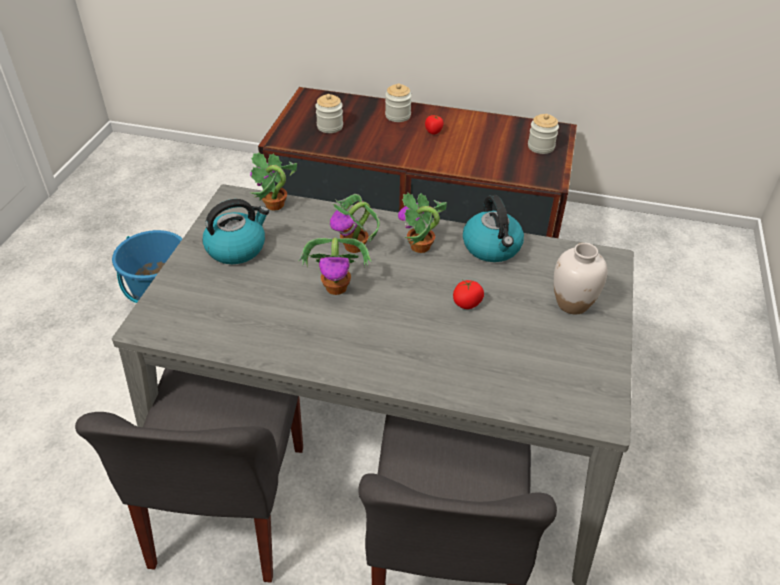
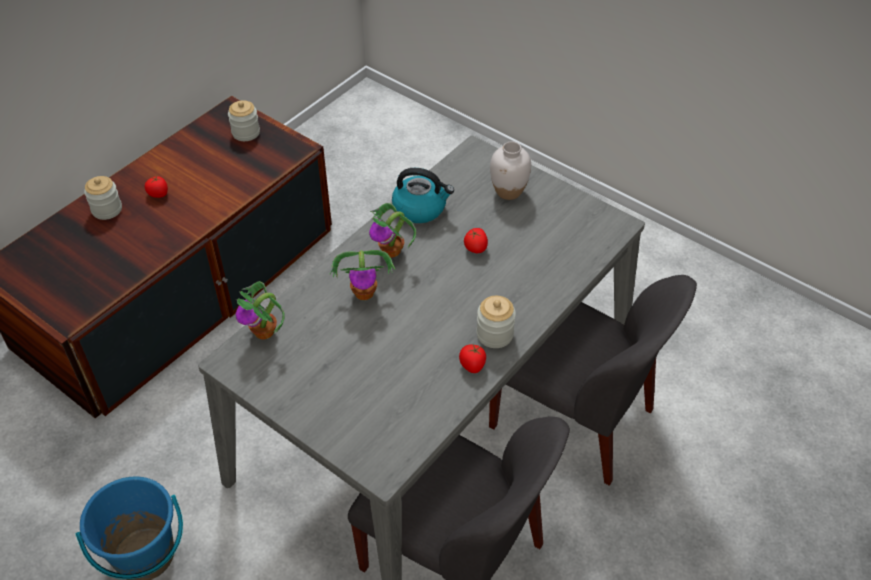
camera: 65 degrees left, 5 degrees up
(237, 248) = (312, 377): kettle -> none
(302, 349) = (472, 365): none -> tomato
(330, 126) = (78, 270): jar -> jar (495, 334)
(337, 287) = (410, 321): potted plant -> none

